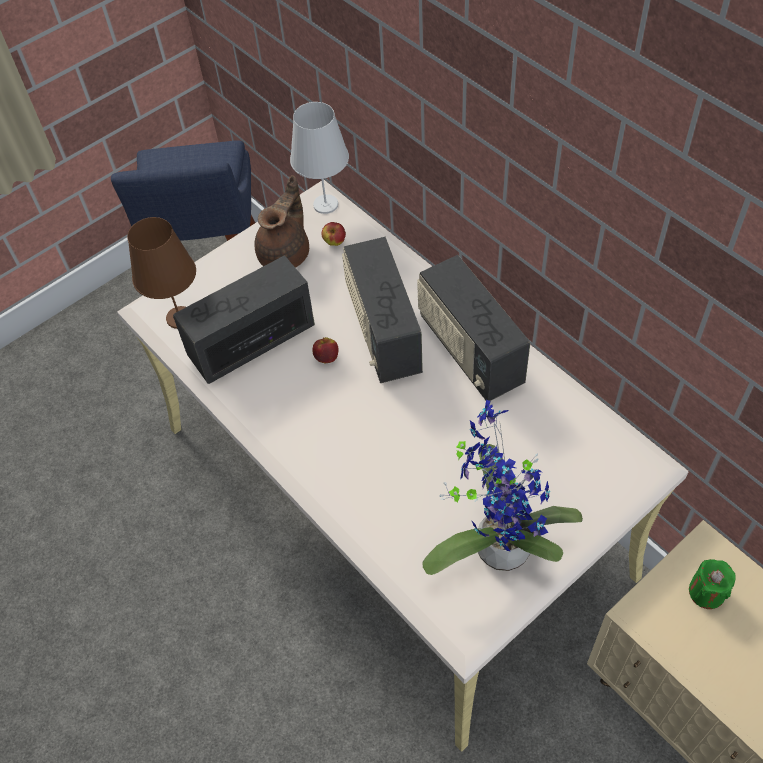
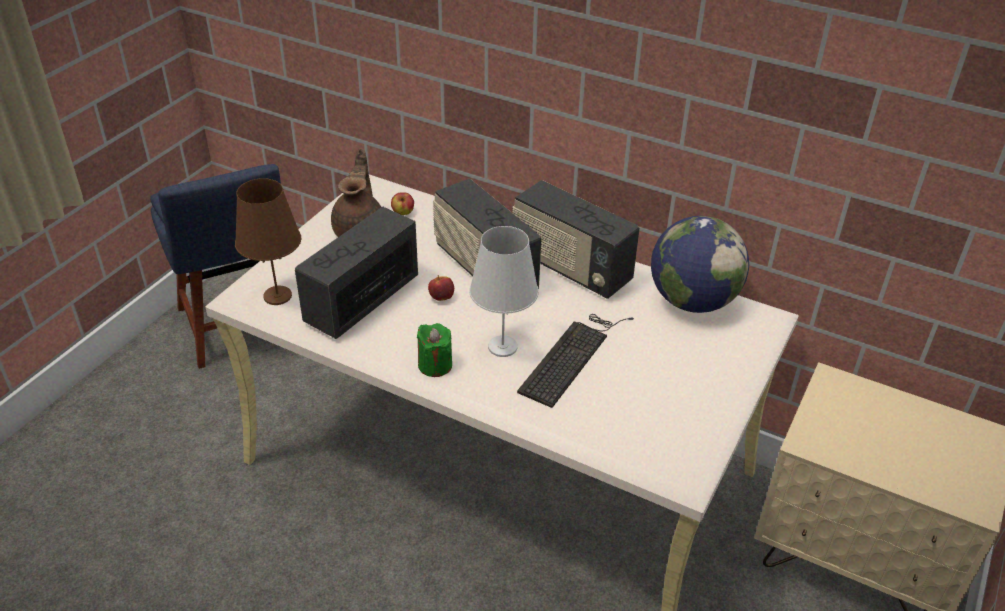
camera: 25 degrees left, 15 degrees down
(325, 205) = (379, 188): white table lamp -> white table lamp (502, 347)
(421, 462) = (572, 355): none -> keyboard
(498, 543) = (675, 399): potted plant -> none
(576, 426) = (692, 301): none -> globe
(706, 592) = (851, 412): green candle -> green candle (435, 365)

